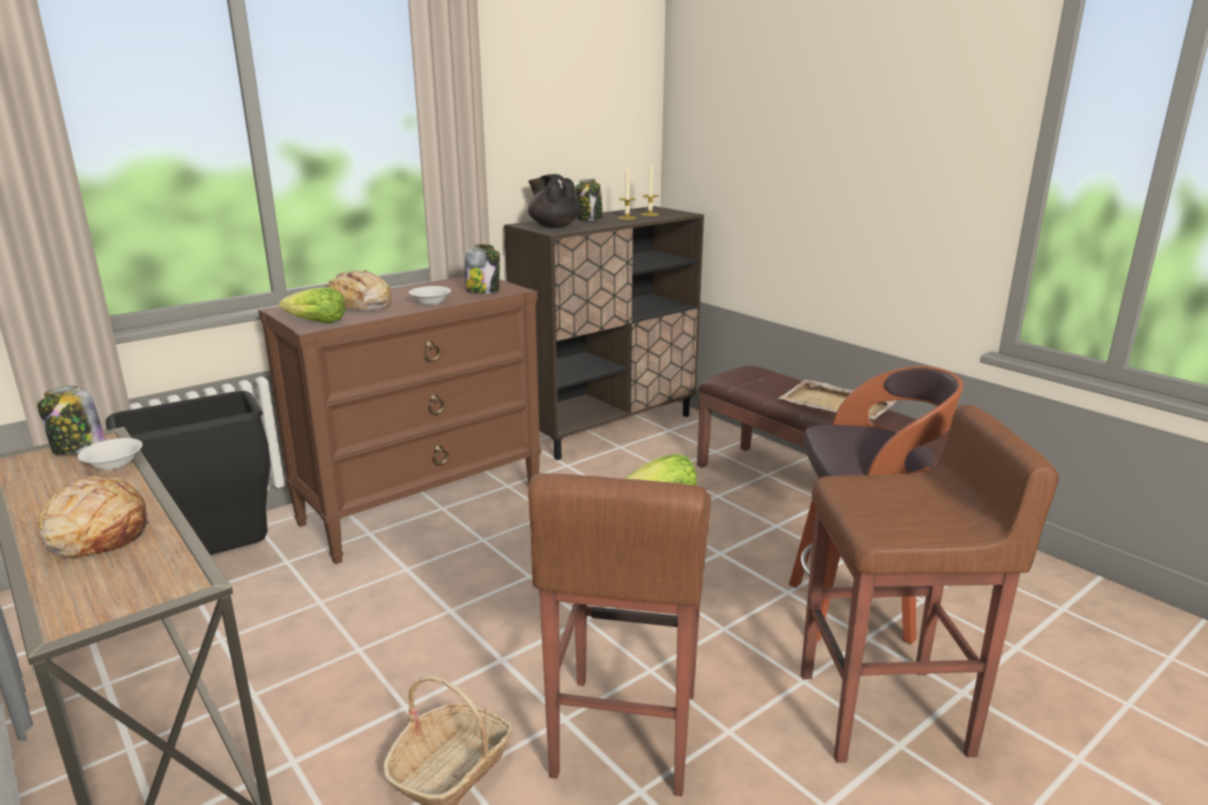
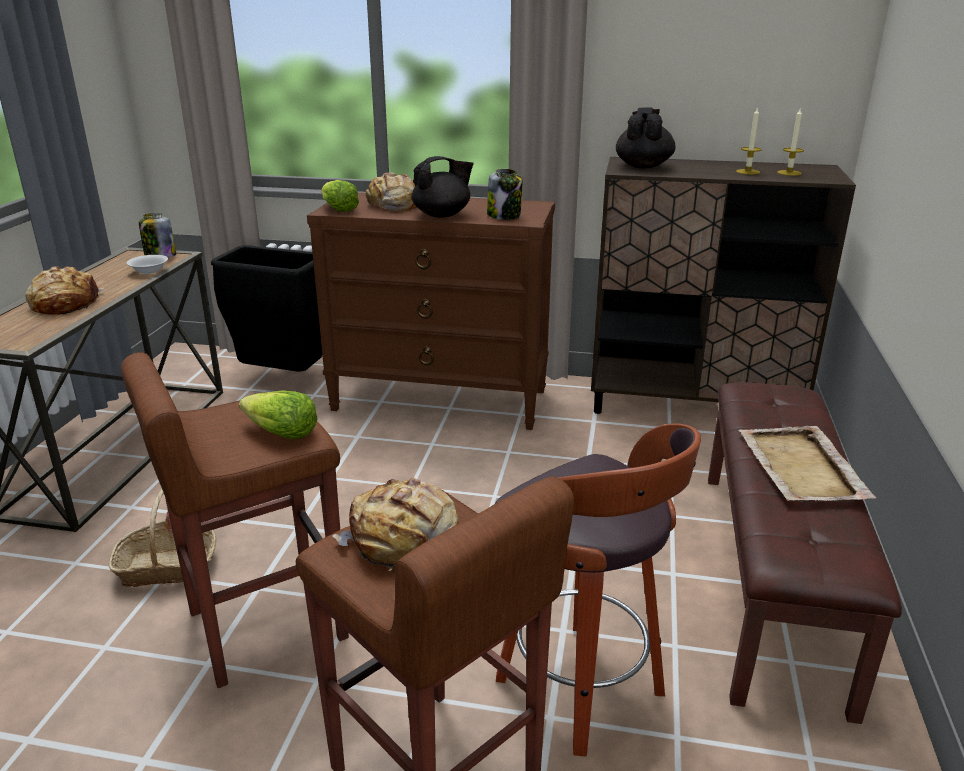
camera: 50 degrees right, 5 degrees up
(431, 302) = (442, 215): white bowl -> black teapot
(589, 219) = (705, 166): jar -> none
(889, 506) = (404, 540): none -> bread

